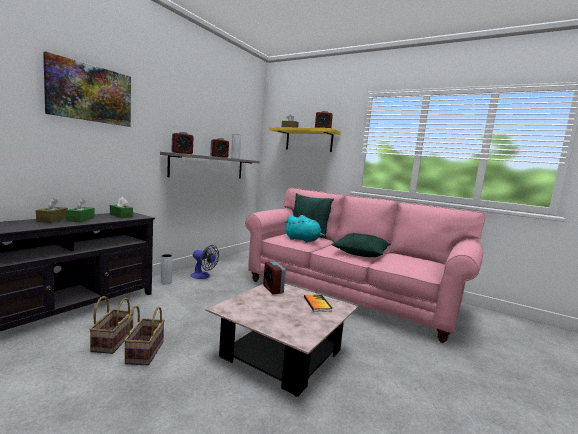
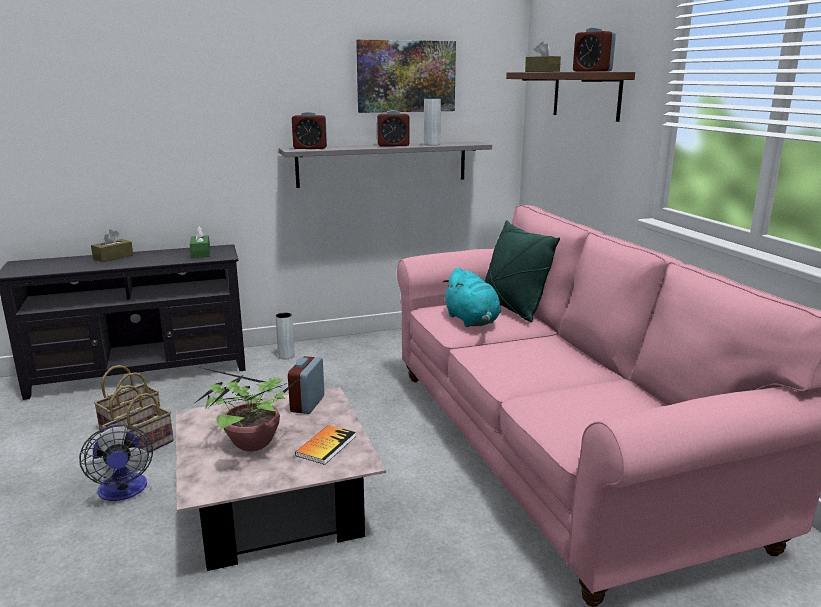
camera: 40 degrees right, 10 degrees up
(80, 219) = (142, 258): green tissue box -> none
(90, 93) = (157, 78): picture -> picture (406, 76)
(203, 276) = (348, 356): fan -> fan (123, 491)
(281, 312) = (251, 443): none -> potted plant
(309, 140) = (586, 95): yellow shelf -> brown shelf
(361, 253) = (542, 369): green pillow -> none

